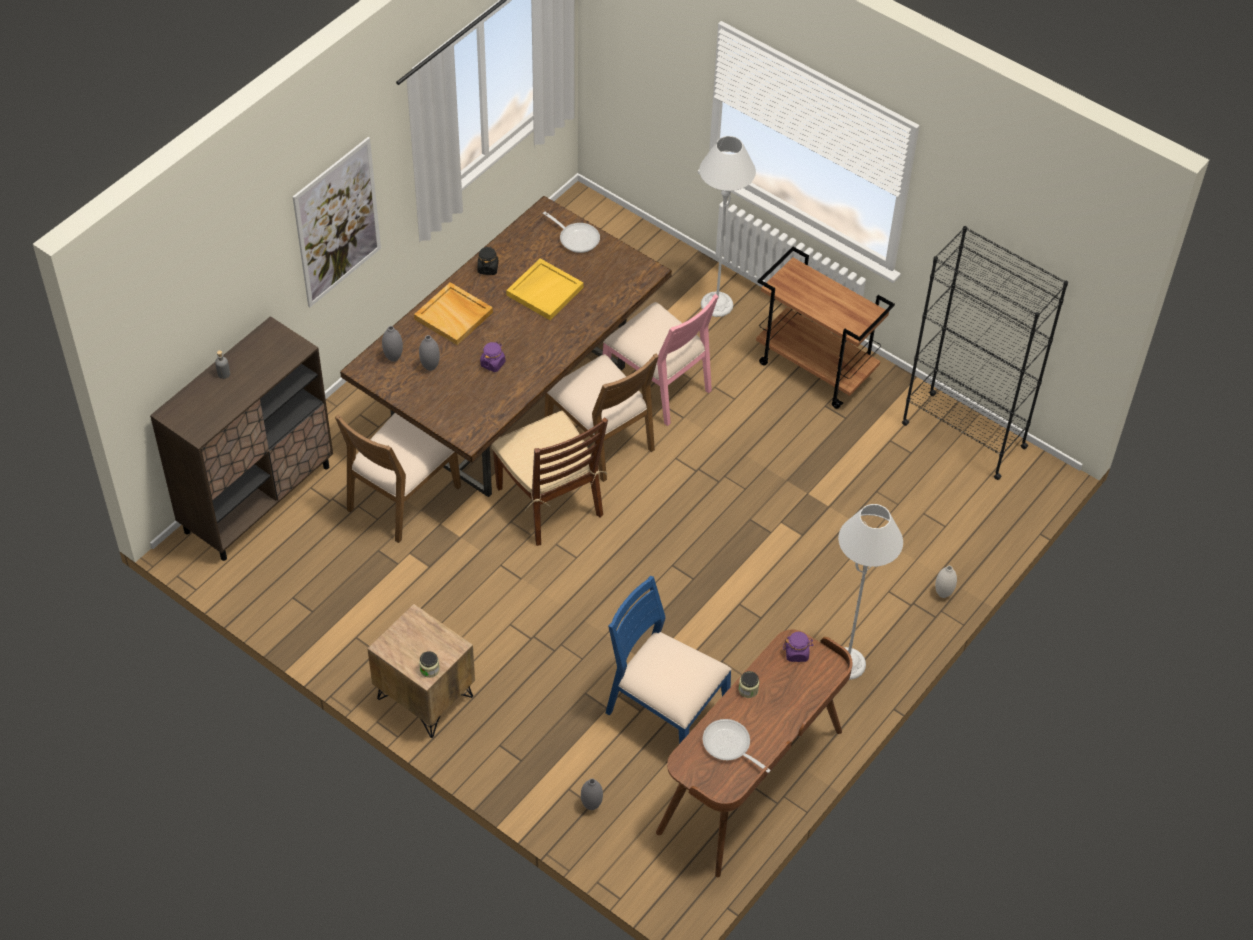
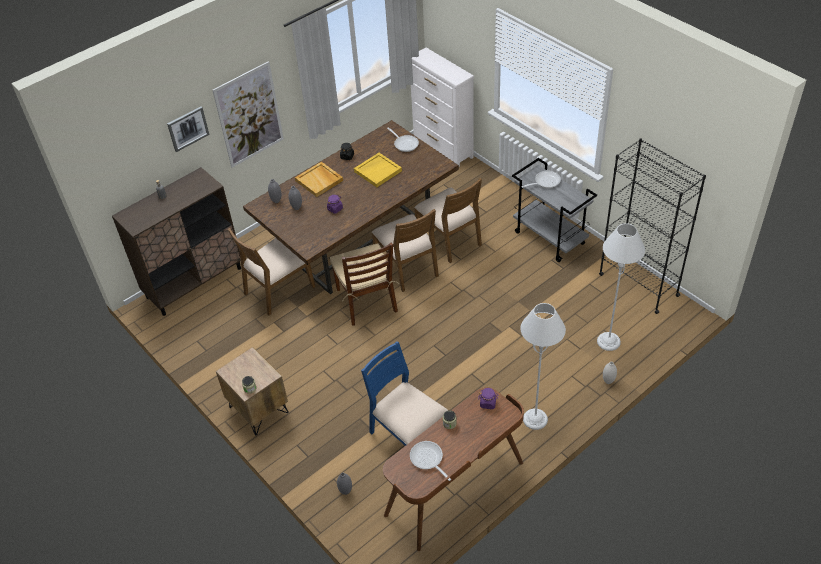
camera: 15 degrees right, 5 degrees down
(256, 261) = (187, 128): none -> picture
(612, 221) = (443, 148): none -> white dresser
(658, 384) = (449, 239): pink chair -> brown chair
(717, 304) = (495, 197): grey floor lamp -> grey floor lamp (608, 341)
(809, 286) = (545, 182): none -> frying pan
(816, 369) = (550, 238): brown cart -> grey cart

